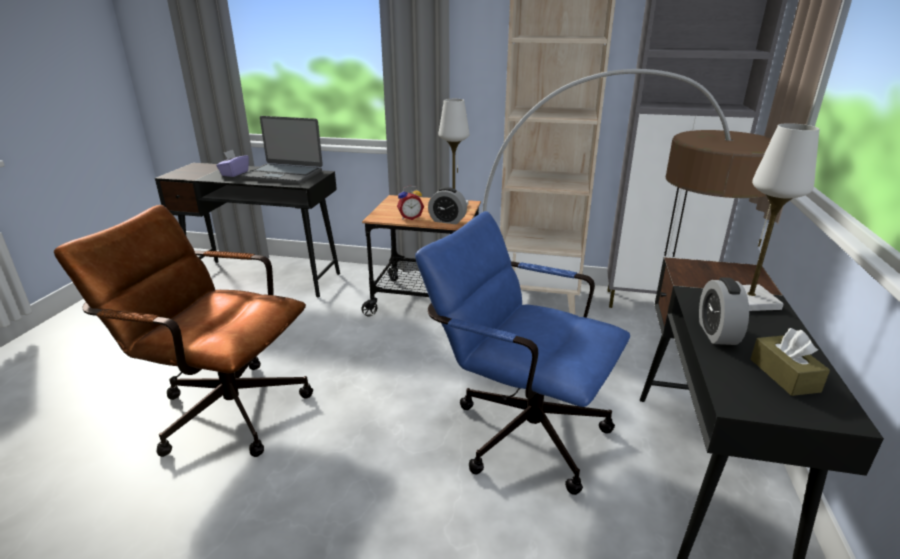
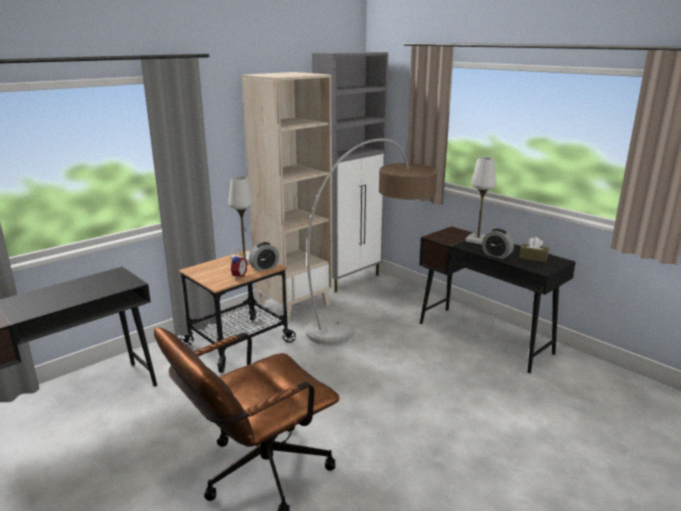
camera: 55 degrees left, 5 degrees down
(234, 173) = (34, 303): purple tissue box -> none
(283, 175) = (88, 285): laptop -> none
(518, 428) = (405, 365): blue office chair -> none

